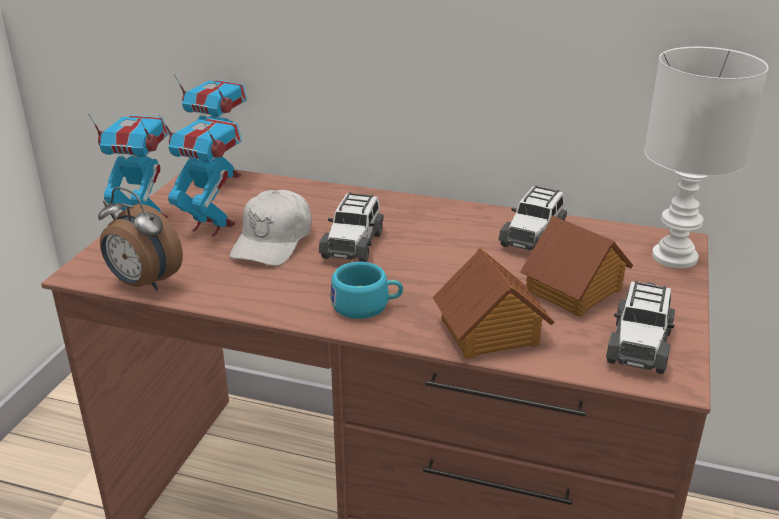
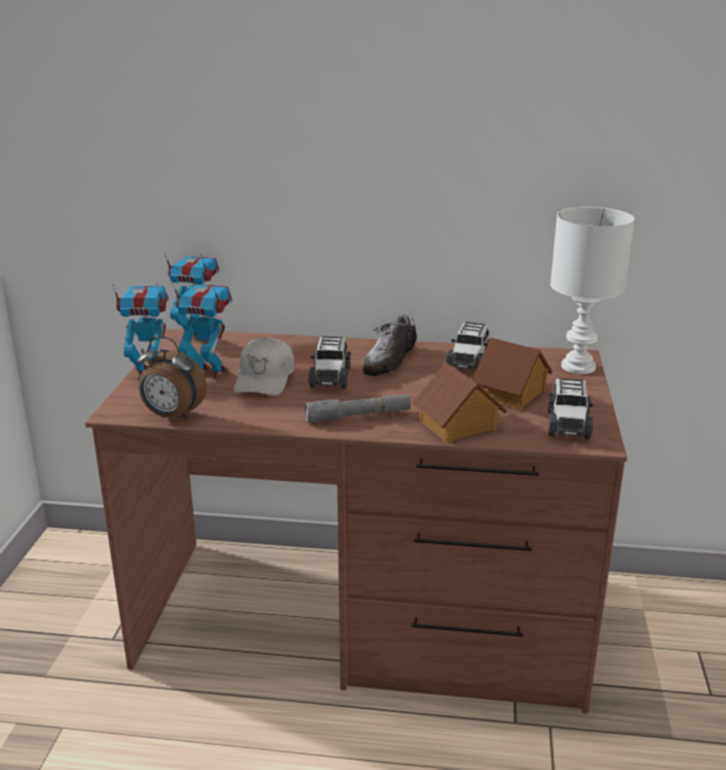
camera: 10 degrees left, 5 degrees down
(367, 306) = (358, 416): turquoise cup -> grey flashlight
(433, 228) = (389, 361): none -> shoe

